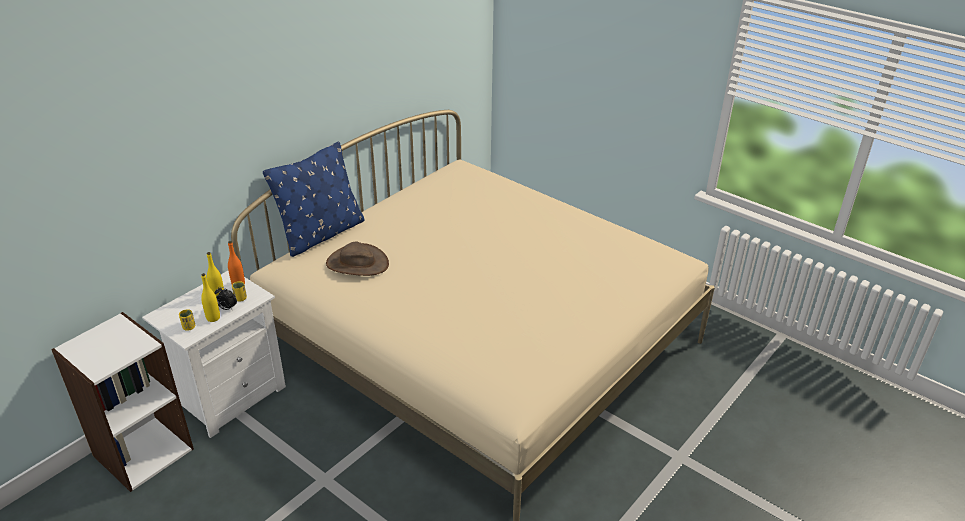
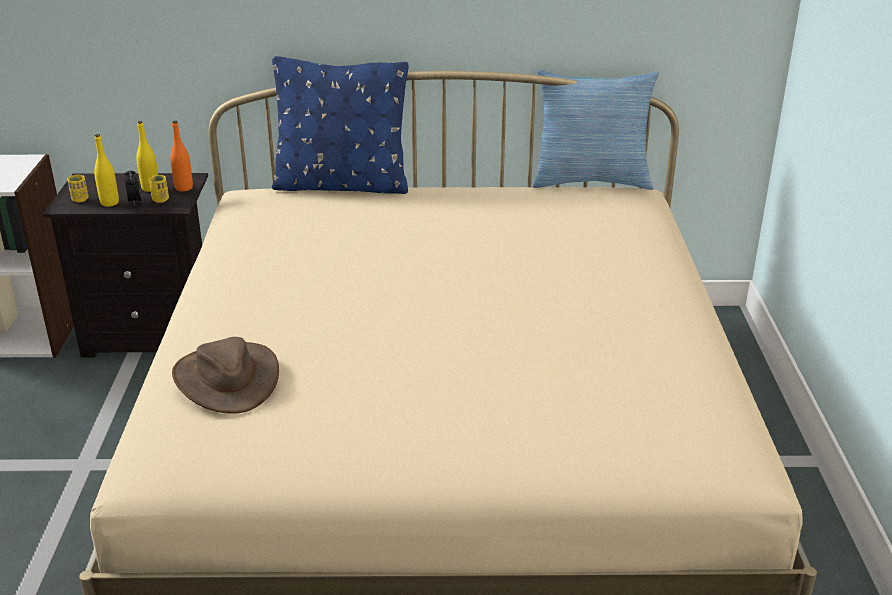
camera: 50 degrees right, 5 degrees down
(231, 396) = (154, 334): white nightstand -> black nightstand
(357, 263) = (311, 226): brown hat -> brown hat (226, 379)
(430, 168) = (590, 180): none -> pillow

